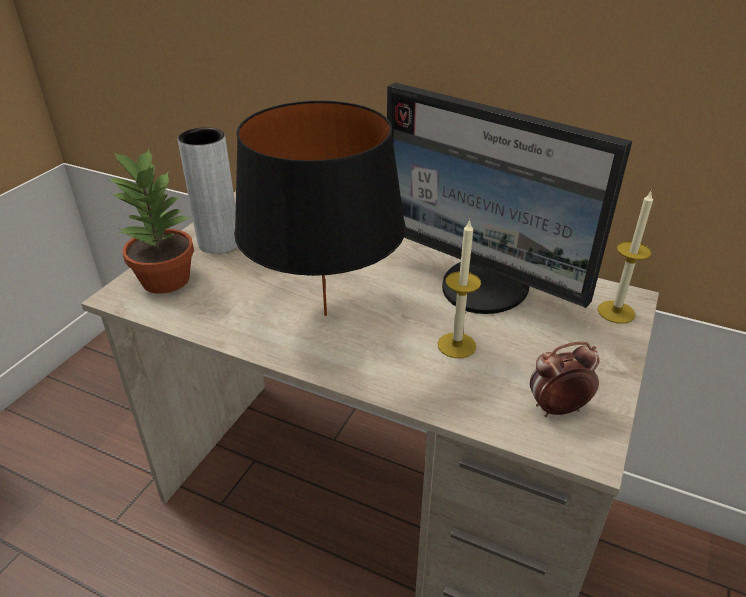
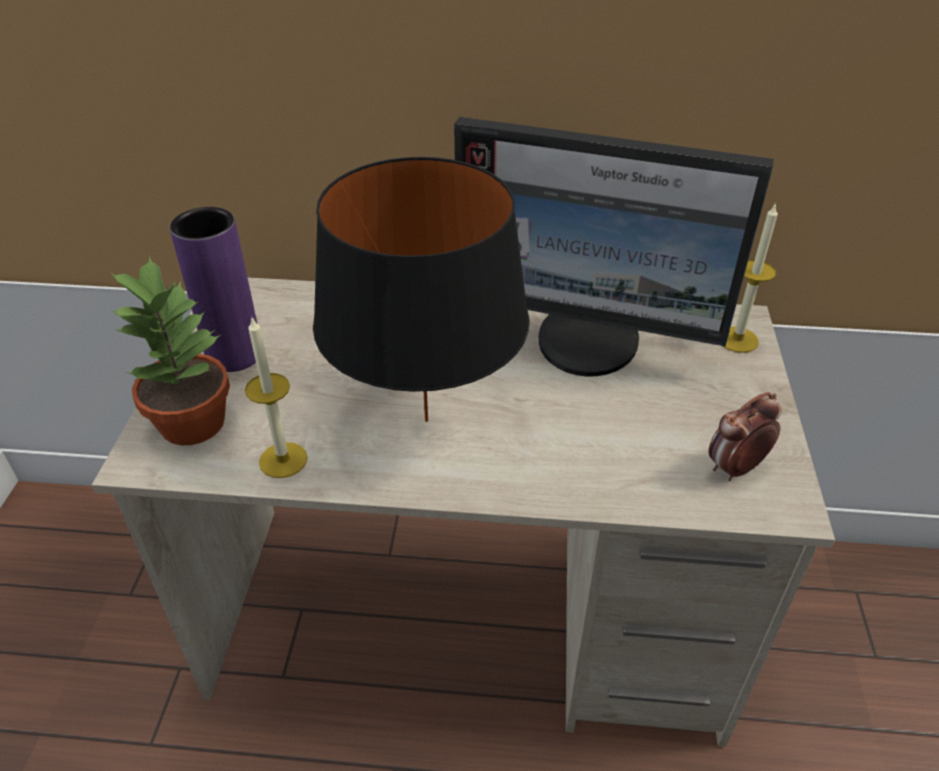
camera: 20 degrees left, 5 degrees up
(219, 243) = (234, 354): grey vase -> purple vase
(456, 345) = (595, 421): candle -> candle (283, 460)

